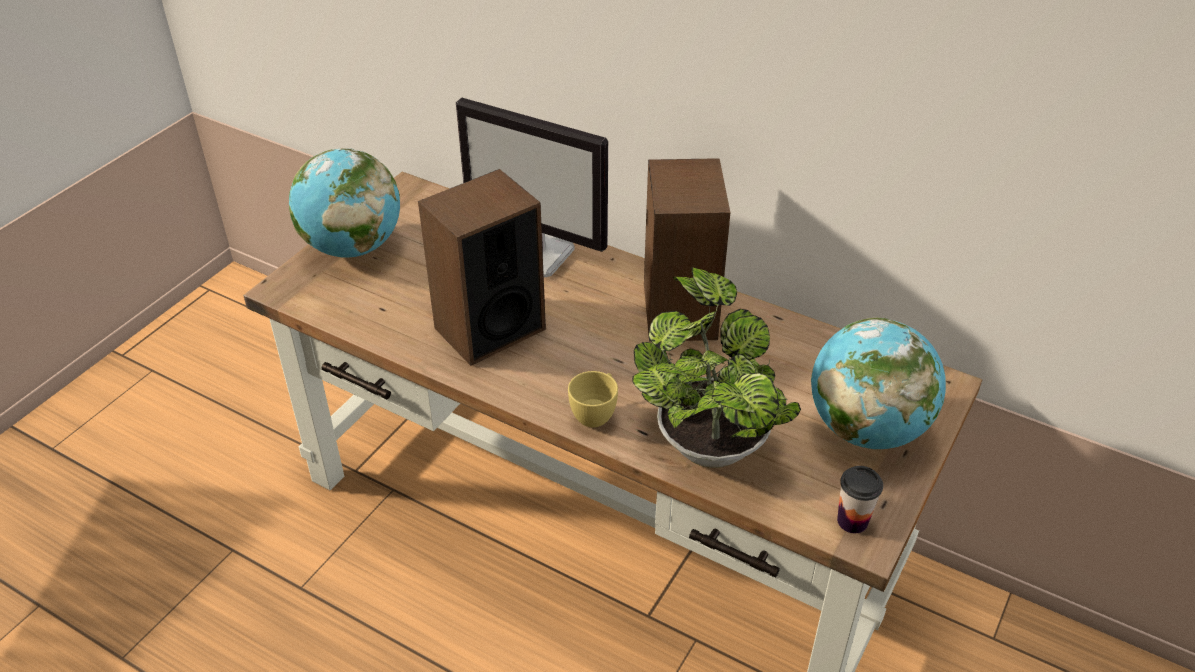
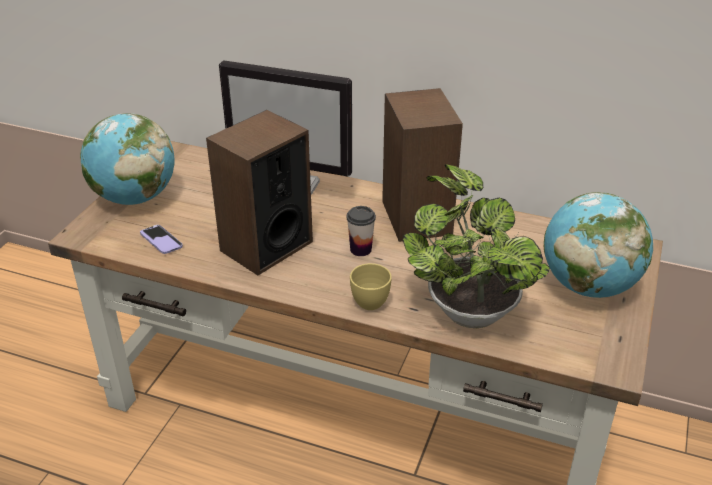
camera: 10 degrees left, 5 degrees down
(370, 307) = (161, 240): none -> phone
(852, 521) = (600, 354): cup -> cup (360, 249)

